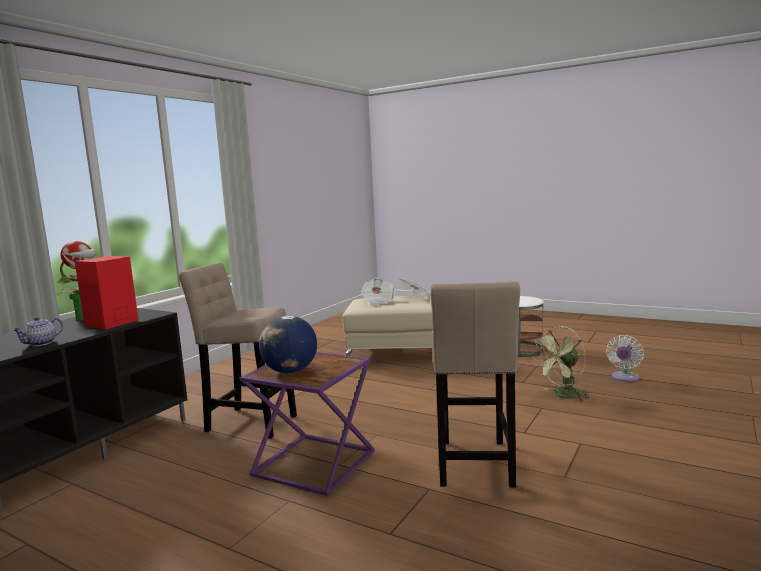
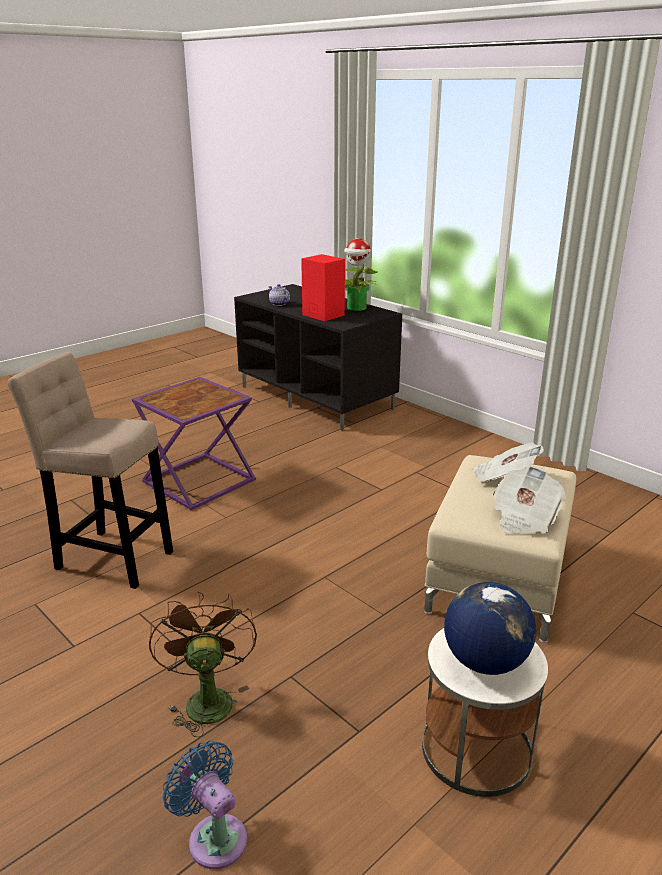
camera: 105 degrees right, 15 degrees up
(247, 422) = (313, 456): beige stool -> none
(290, 371) = (188, 391): globe -> globe (485, 661)
(563, 395) = (206, 698): green fan -> brown fan
(624, 378) = (214, 836): white fan -> blue fan

